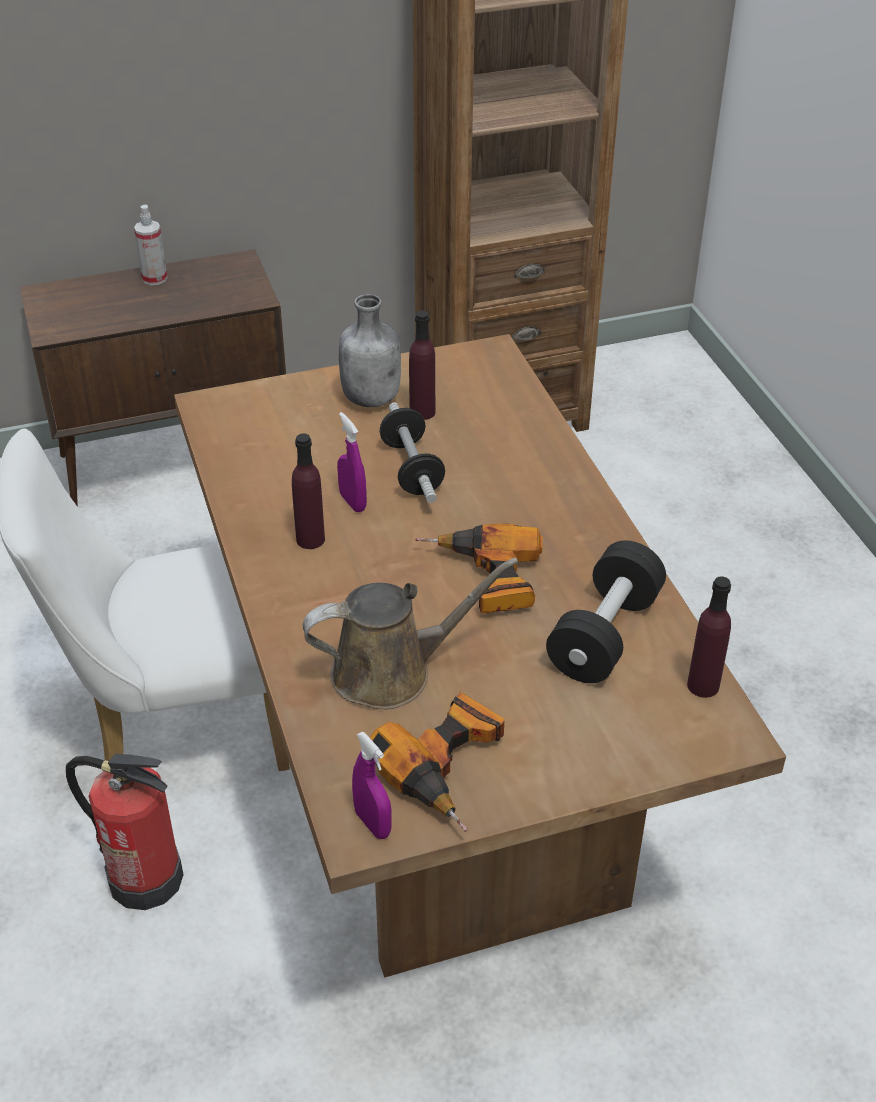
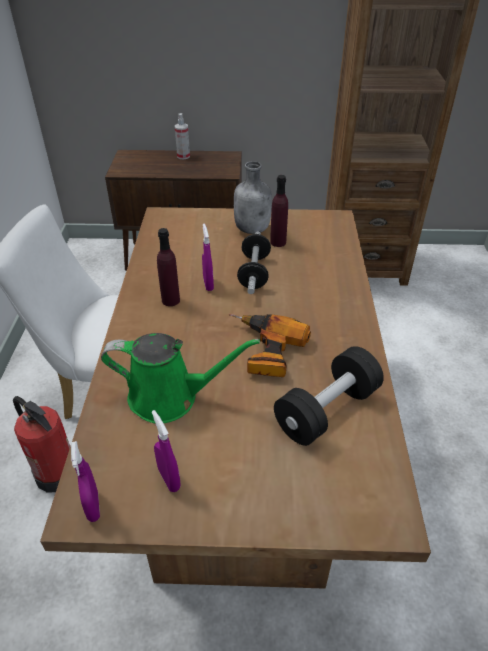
camera: 20 degrees right, 0 degrees up
(391, 671) = (170, 397): brown watering can -> green watering can
(449, 767) = (169, 479): power drill -> purple spray bottle
(703, 685) = (384, 470): purple bottle -> none

